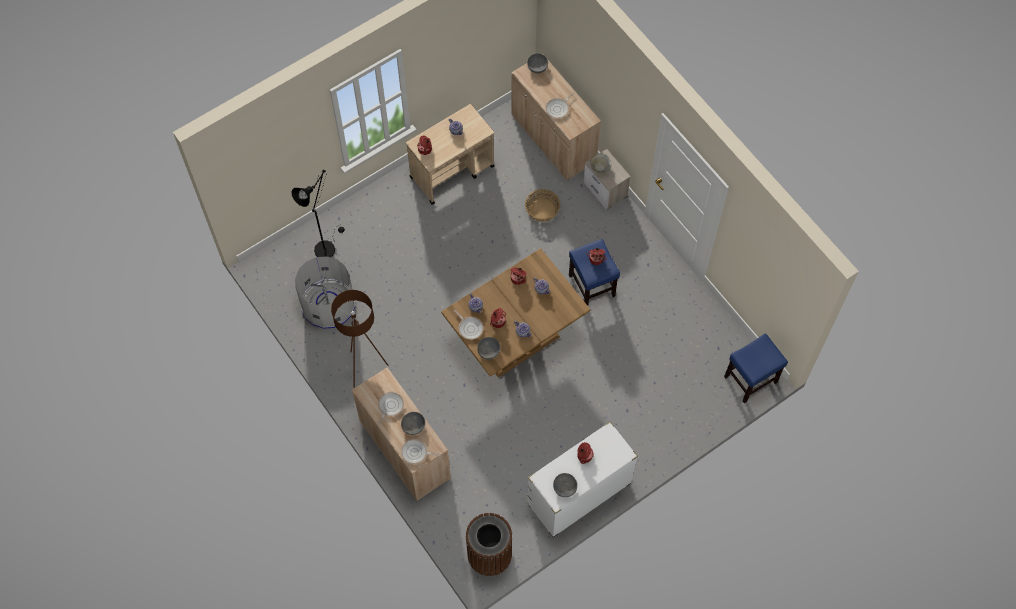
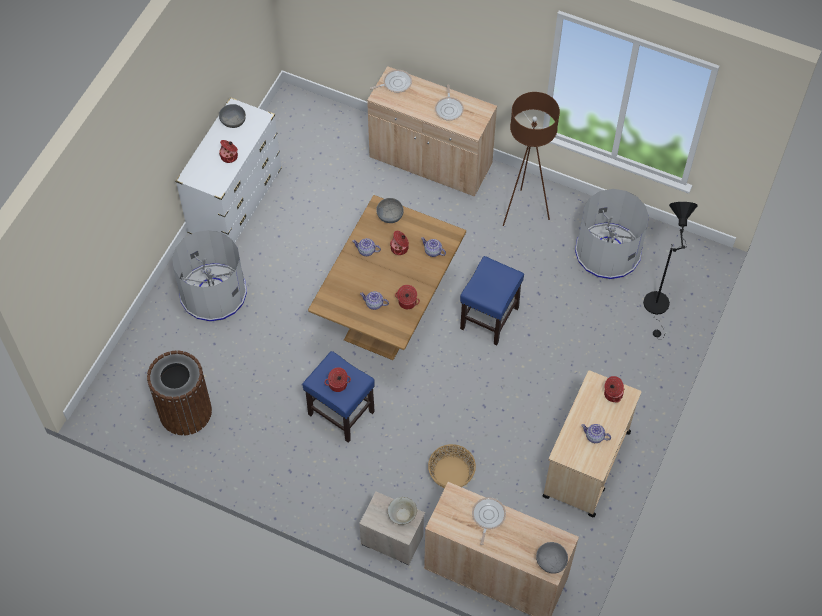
camera: 150 degrees right, 5 degrees down
(413, 426) = (413, 103): grey bowl -> none
(470, 327) = (424, 228): frying pan -> none
(489, 554) = (292, 116): brown trash can -> brown trash can (185, 411)
(635, 424) = (213, 293): none -> grey trash can
(751, 379) = (108, 399): blue stool -> blue stool (489, 318)

